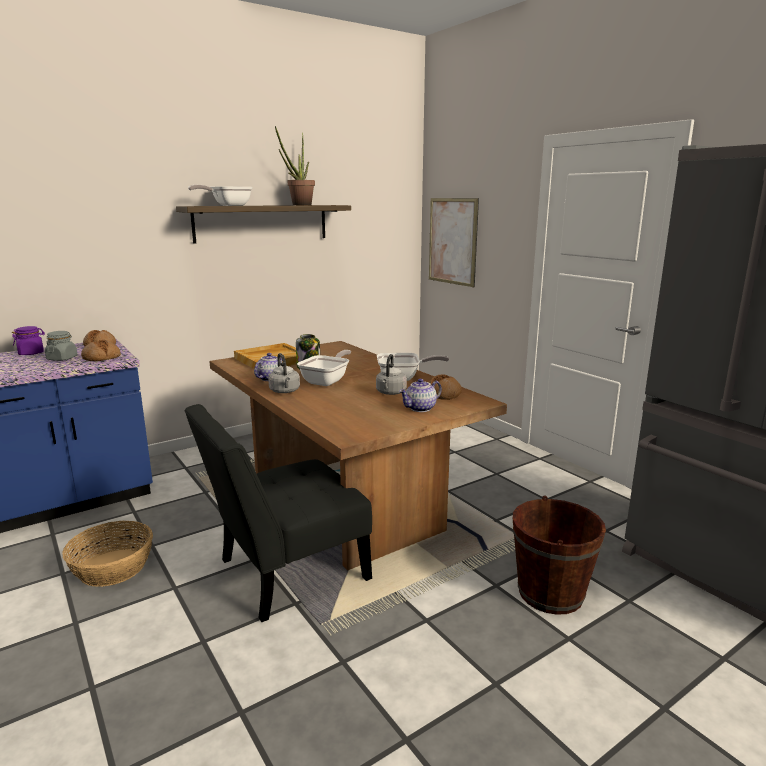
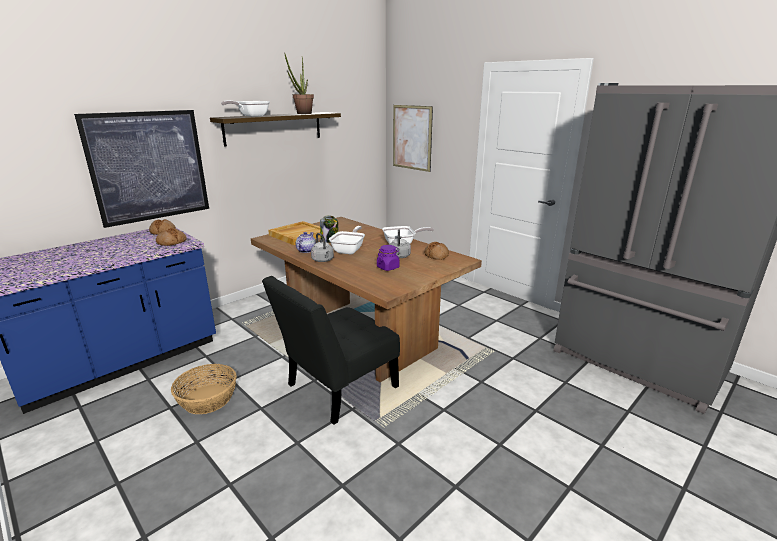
camera: 10 degrees left, 5 degrees up
(31, 353) = (109, 241): purple jar -> purple jar (388, 267)
(62, 358) = (139, 244): grey jar -> none
(93, 264) = (149, 166): none -> picture
(420, 408) = (426, 267): teapot -> none
(550, 593) = (517, 383): brown bucket -> none

